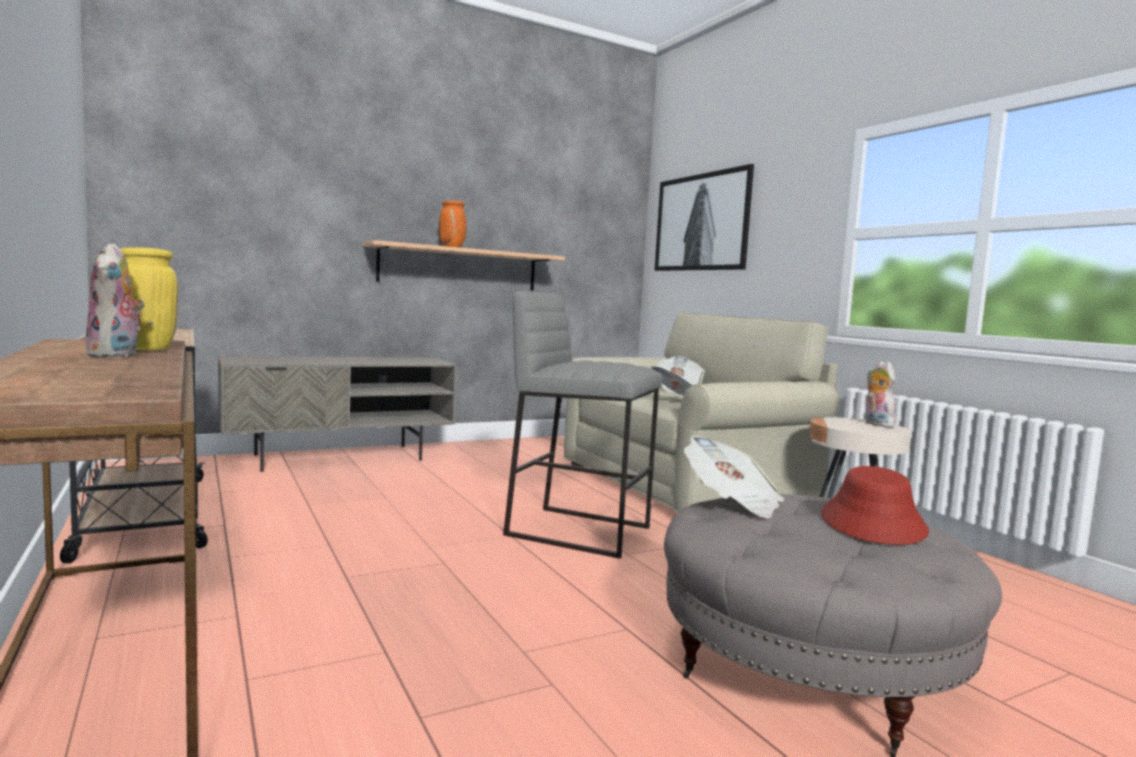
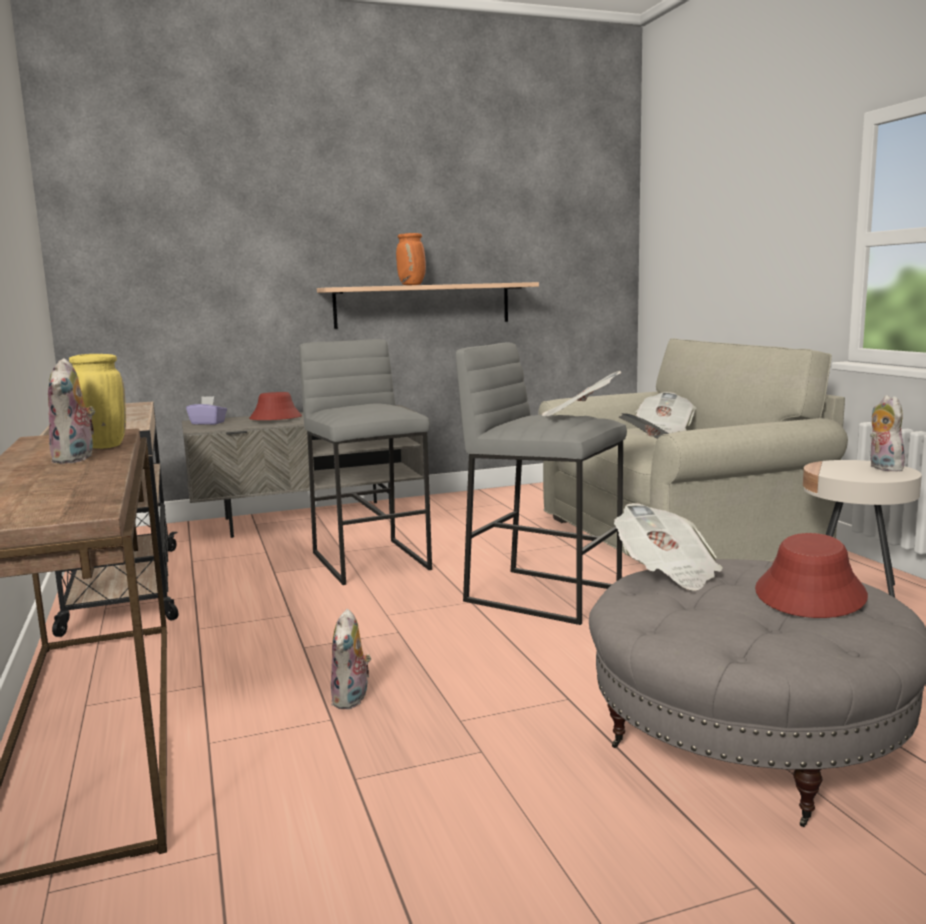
camera: 10 degrees right, 5 degrees up
(246, 358) = (208, 423): none -> purple tissue box
(314, 359) = (275, 418): none -> red hat
(405, 630) = (352, 700): none -> plush toy
(407, 496) = (372, 561): none -> grey stool
(622, 362) = (579, 416): none -> newspaper
(701, 222) = (697, 228): picture -> none

